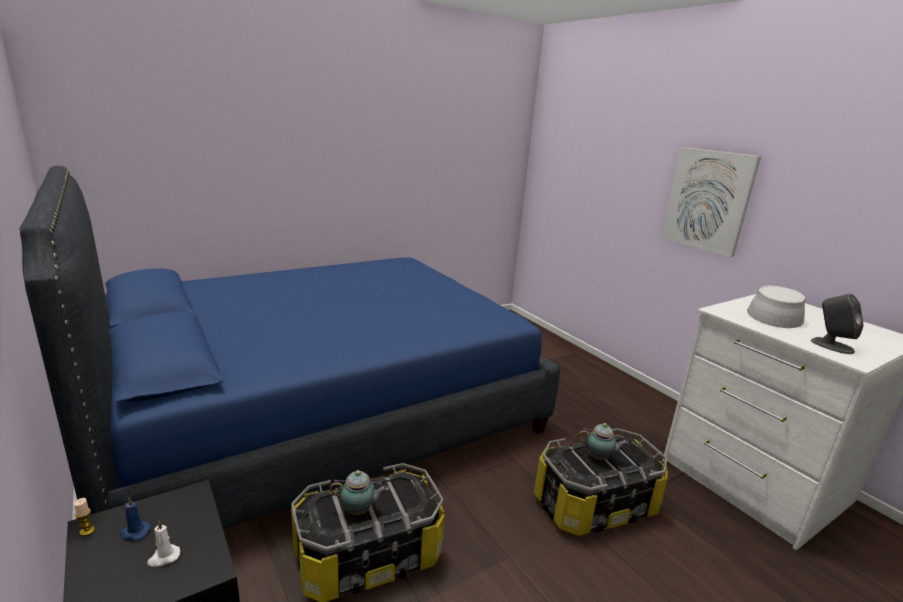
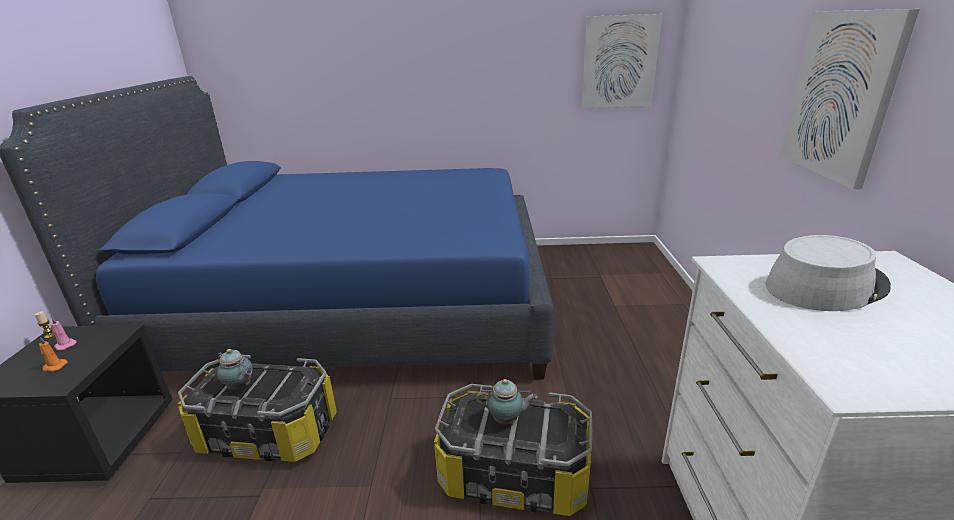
camera: 35 degrees right, 5 degrees up
(134, 532) = (65, 345): blue candle -> pink candle
(163, 557) = (54, 367): white candle -> orange candle
(490, 164) = (619, 62): none -> picture
(599, 458) = (507, 420): teapot -> teapot turned 45 degrees counterclockwise
(831, 345) = (846, 352): grey speaker -> none

